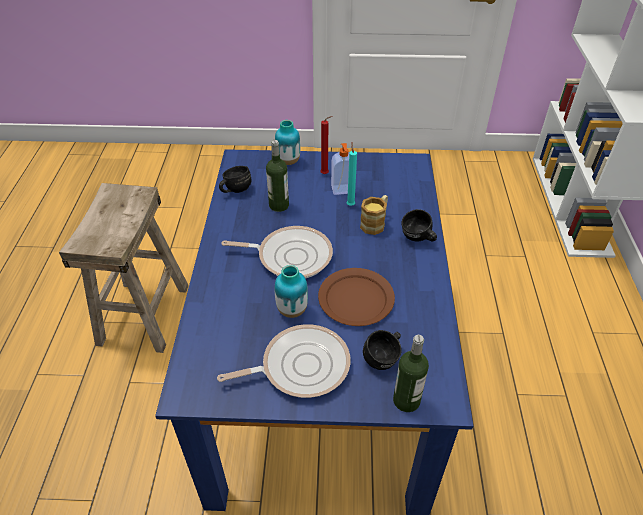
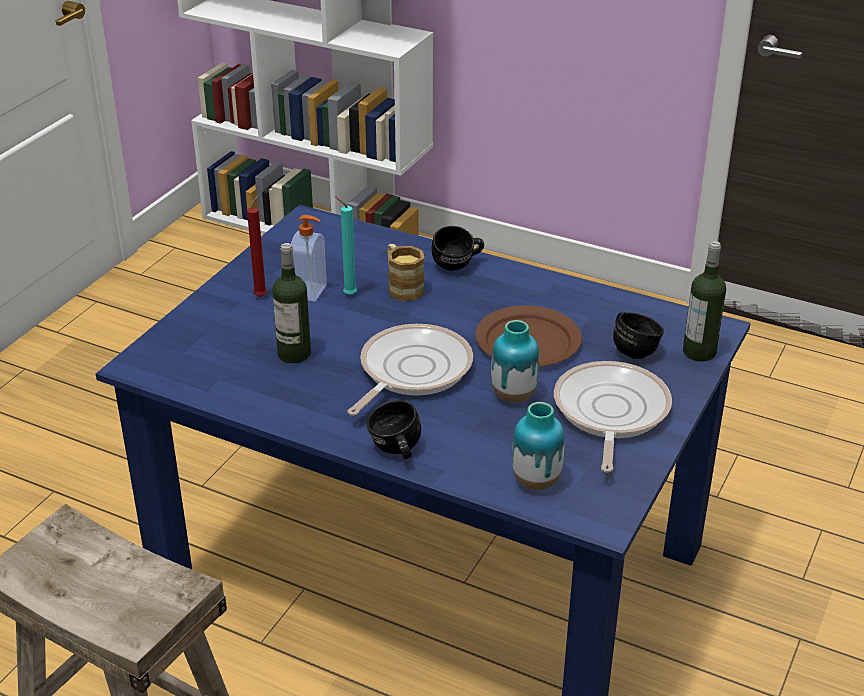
camera: 65 degrees left, 10 degrees down
(234, 190) = (217, 386): black mug -> black mug (395, 451)
(288, 161) = (197, 319): vase -> vase (536, 481)

